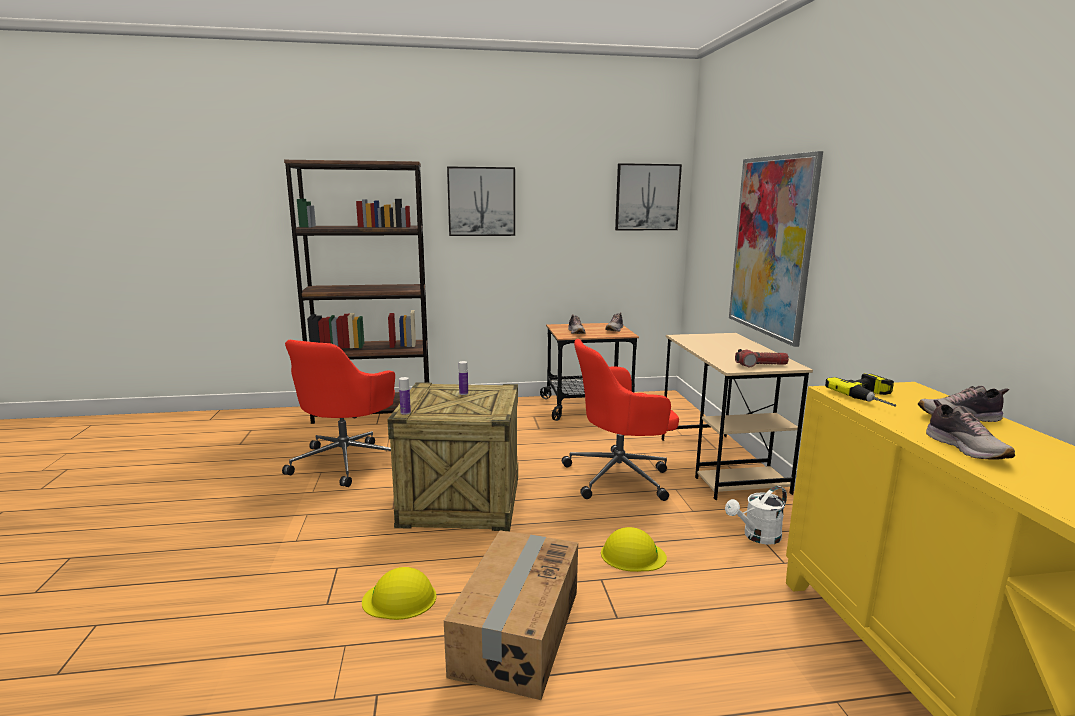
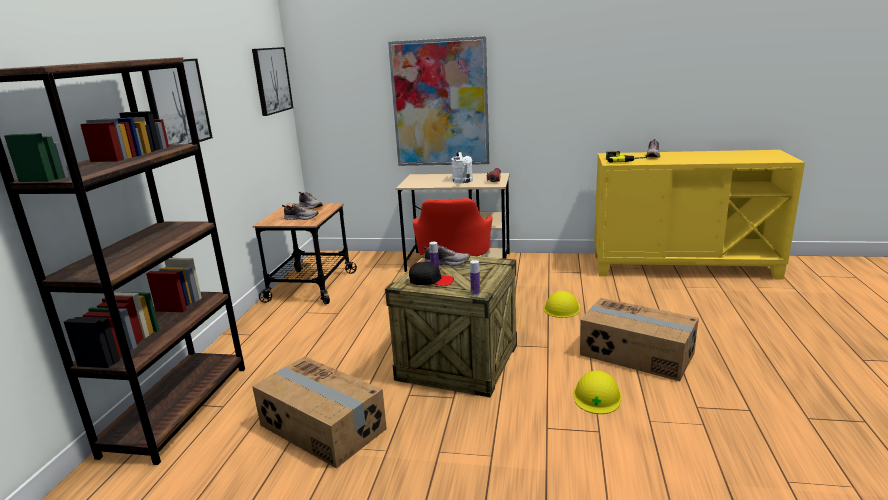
camera: 70 degrees left, 5 degrees up
(347, 461) = (321, 427): red office chair -> cardboard box
(435, 394) = (431, 281): none -> black cap
(757, 537) = (552, 272): white watering can -> white watering can (463, 181)
(966, 448) = (689, 160): shoe -> shoe (446, 263)

